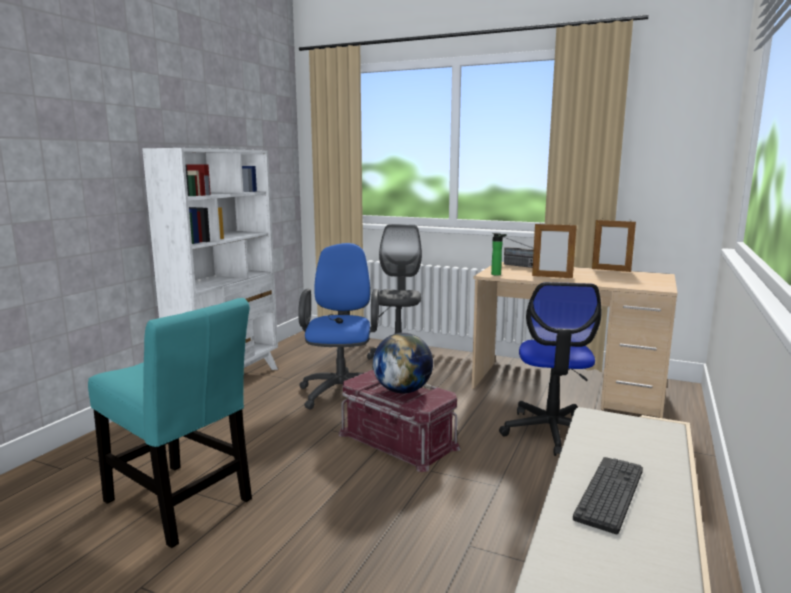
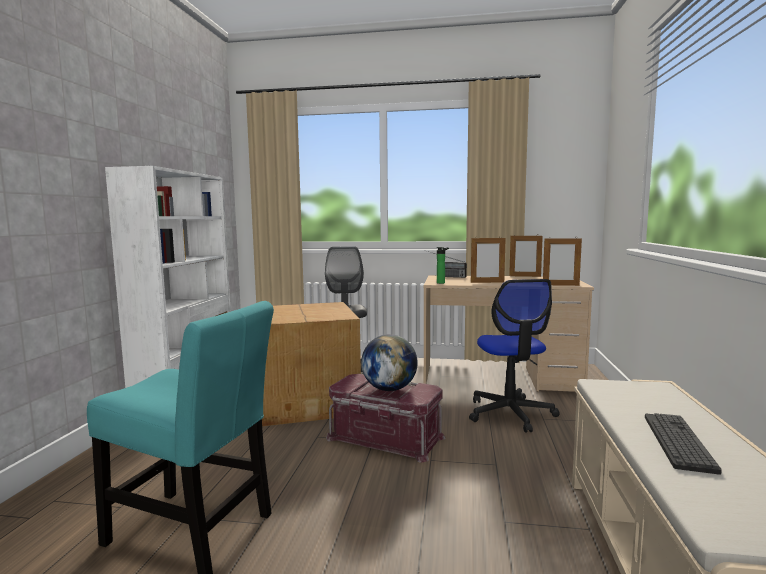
camera: 15 degrees left, 5 degrees down
(342, 391) = (308, 401): blue office chair -> cardboard box
(637, 287) = (560, 285): none -> picture frame

